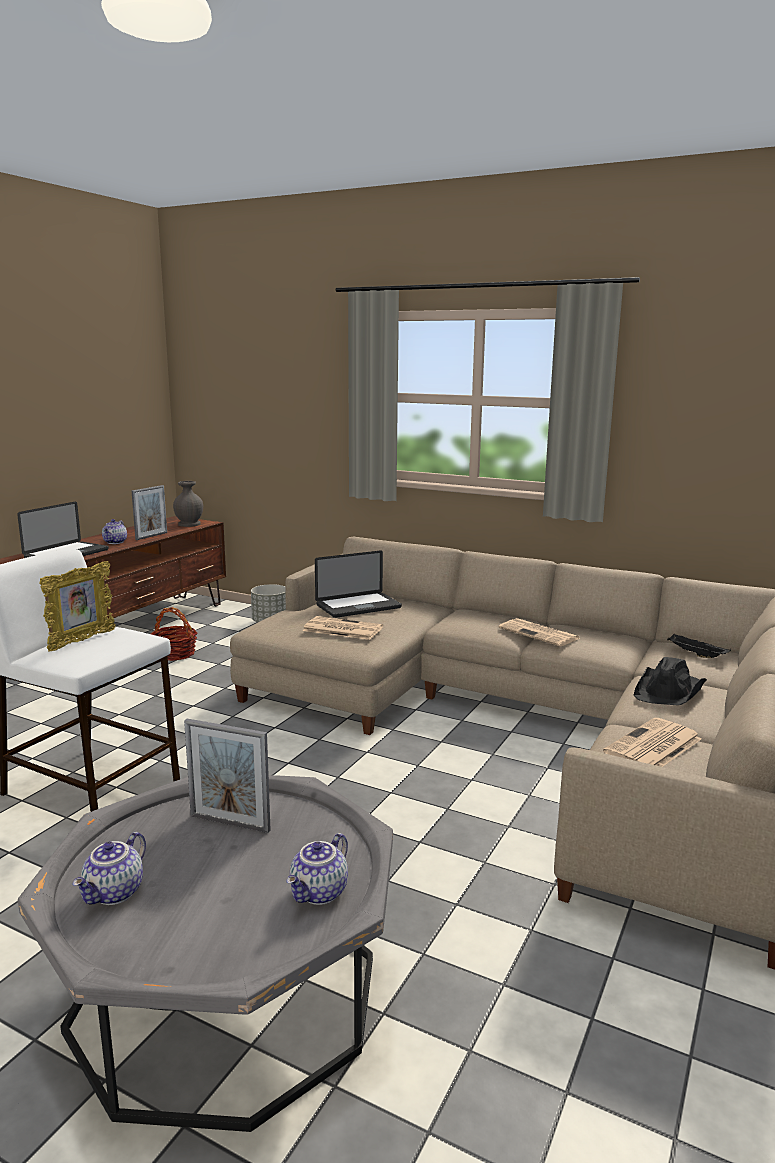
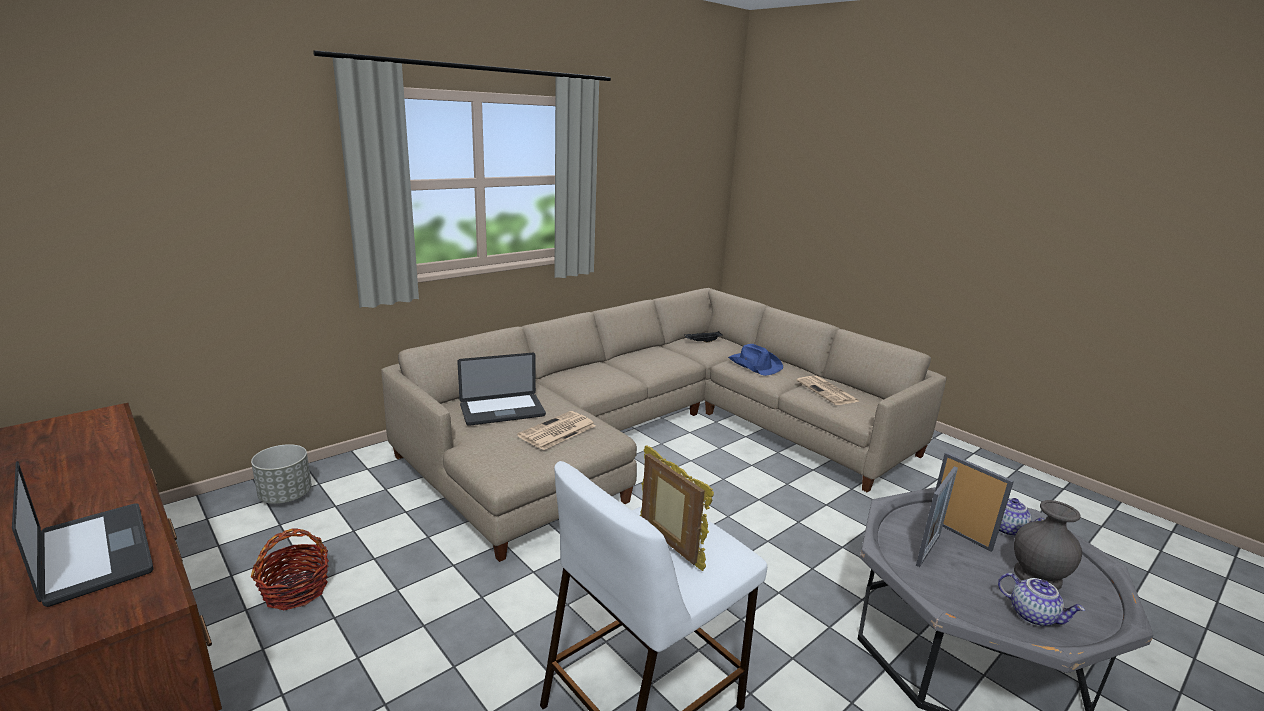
camera: 70 degrees left, 5 degrees up
(115, 542) = (93, 498): teapot -> none
(151, 536) = (111, 463): picture frame -> picture frame (959, 534)
(189, 524) = (87, 425): grey vase -> grey vase (1036, 576)
(358, 606) = (502, 411): laptop -> laptop turned 75 degrees clockwise
(540, 633) = (634, 367): newspaper -> none
(669, 691) = (754, 365): black hat -> blue hat

